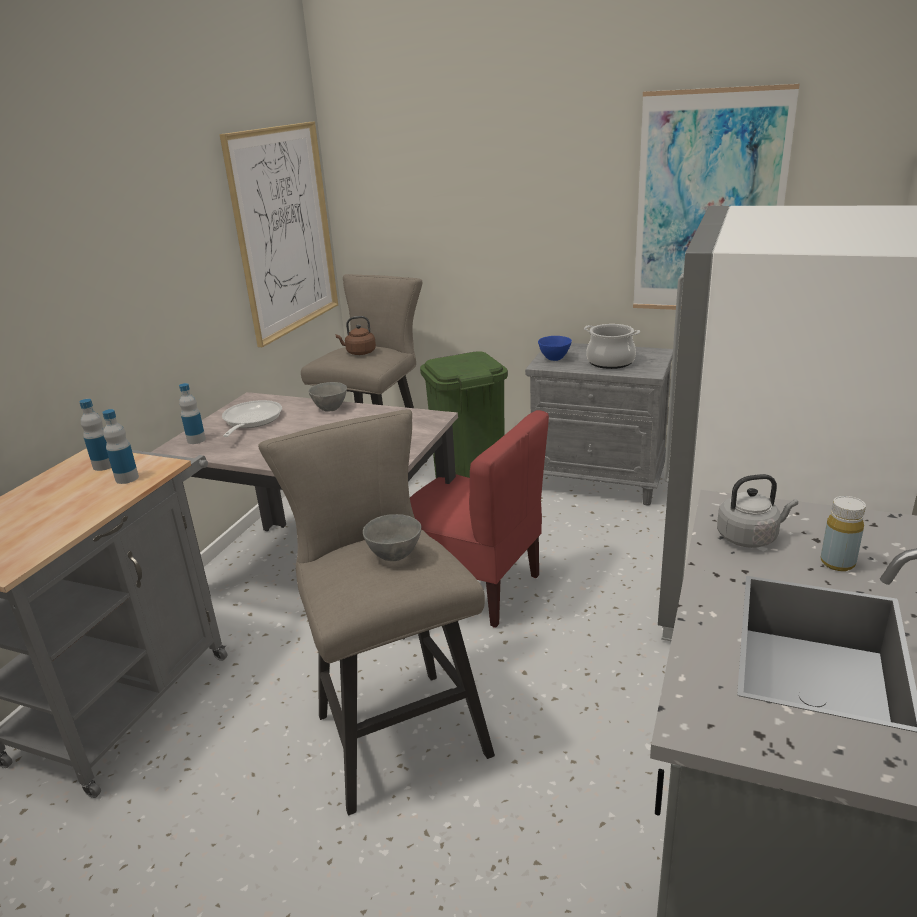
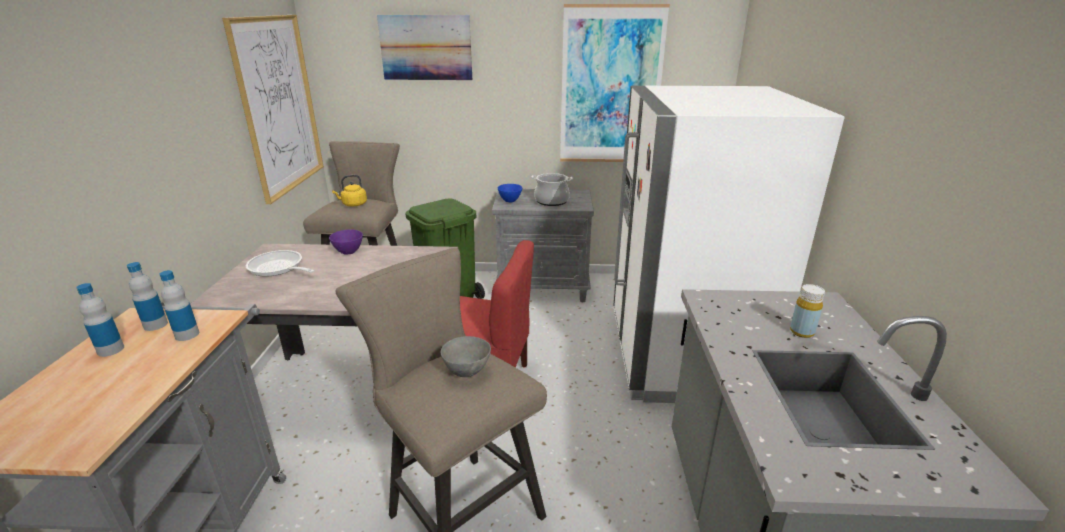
camera: 20 degrees left, 0 degrees up
(196, 440) = (231, 290): bottle -> bottle (111, 350)
(250, 421) = (278, 268): frying pan -> frying pan turned 45 degrees counterclockwise
(330, 409) = (349, 252): grey bowl -> purple bowl
(359, 353) = (353, 204): brown kettle -> yellow kettle
(463, 156) = (426, 48): none -> picture
(750, 537) = (736, 321): grey kettle -> none

